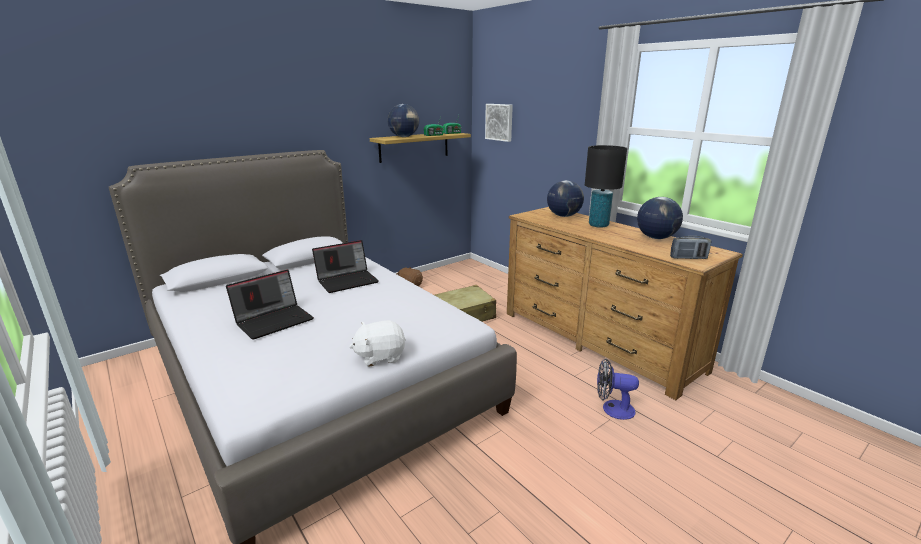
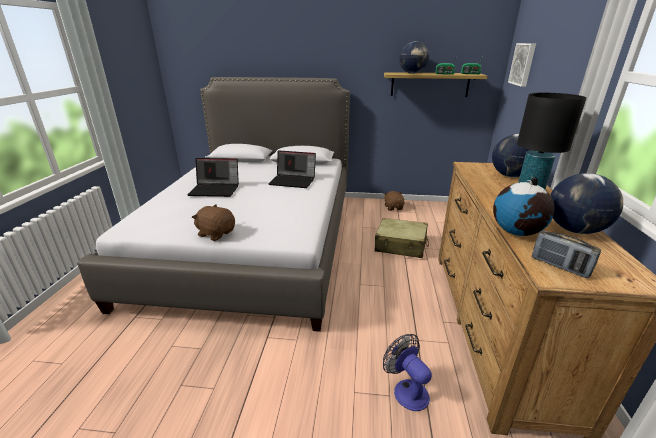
camera: 45 degrees right, 5 degrees up
(380, 356) = (216, 233): white plush toy -> brown plush toy
(640, 248) = (516, 232): none -> globe

